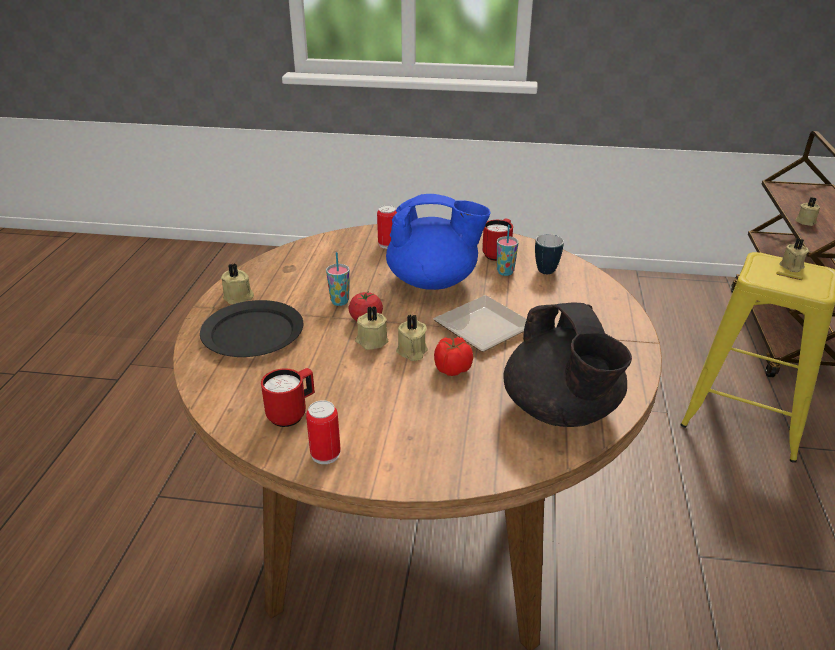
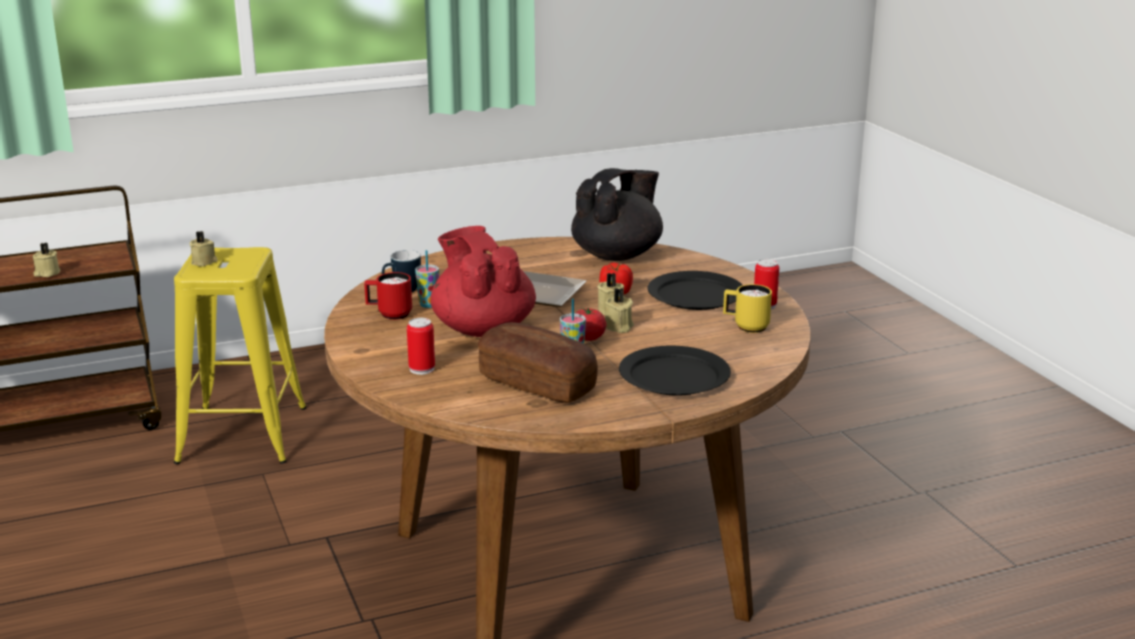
camera: 120 degrees left, 10 degrees down
(239, 297) = (627, 405): beige candle -> none
(292, 414) = (745, 327): red mug -> yellow mug
(315, 276) = (537, 383): none -> bread
(399, 417) = (696, 295): none -> black plate
(434, 281) = (483, 328): blue teapot -> red teapot

